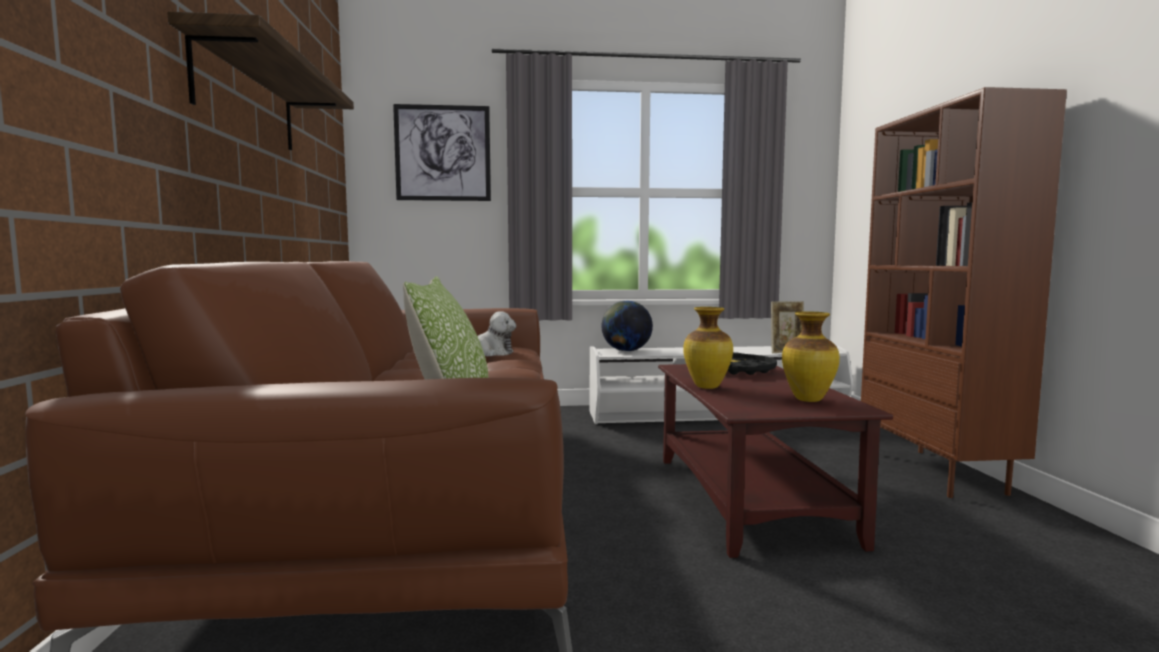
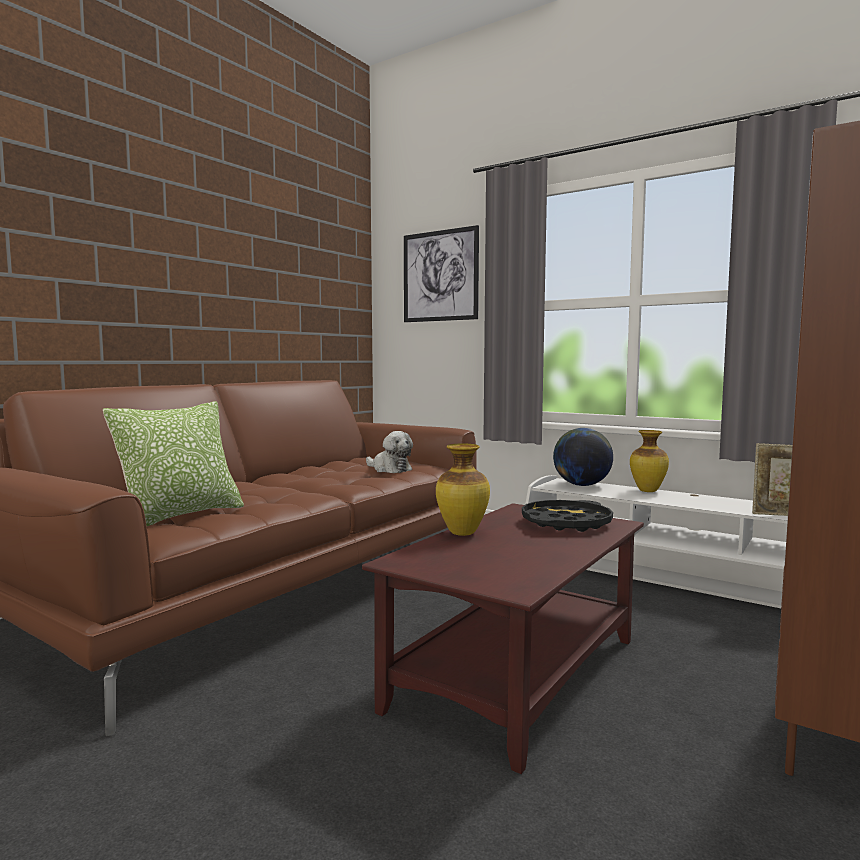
camera: 40 degrees right, 0 degrees up
(246, 98) = (210, 262): shelf -> none
(808, 400) = (505, 568): vase -> vase (648, 491)

